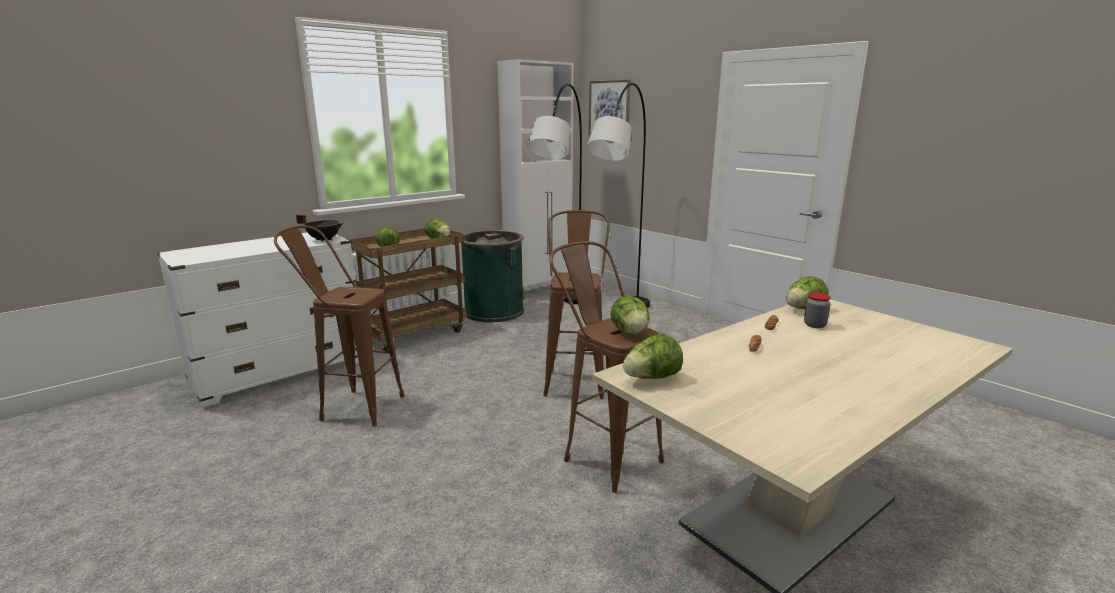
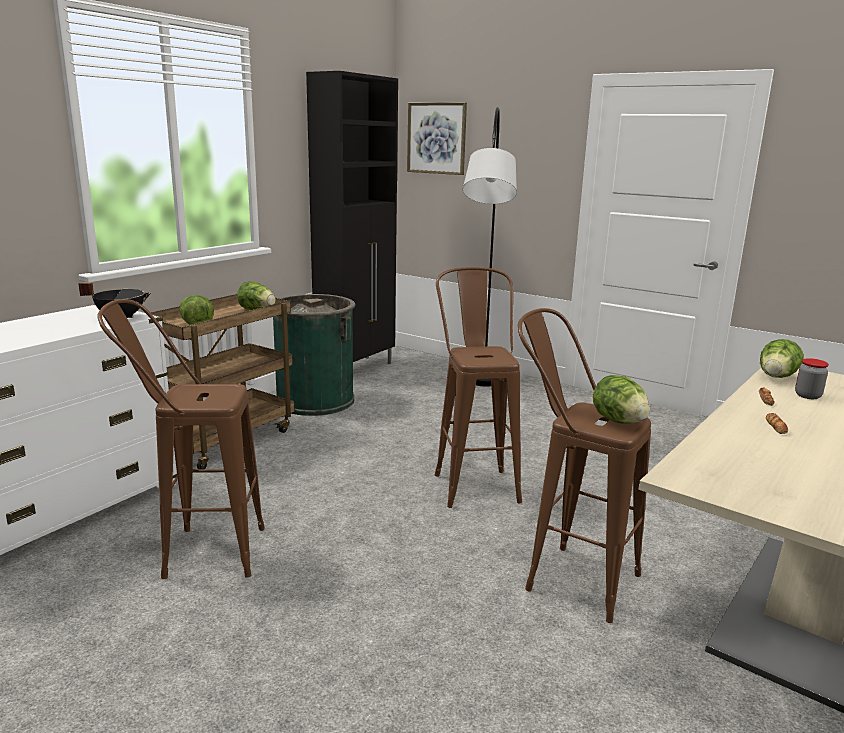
camera: 15 degrees left, 0 degrees up
(539, 291) = (357, 369): white cabinet -> black cabinet
(563, 318) = (409, 403): grey floor lamp -> none
(651, 378) = (712, 479): lettuce -> none

